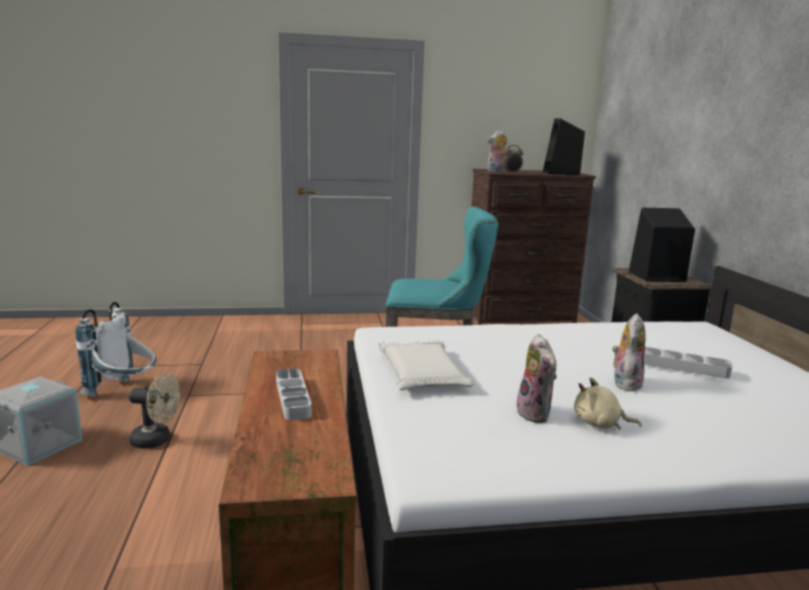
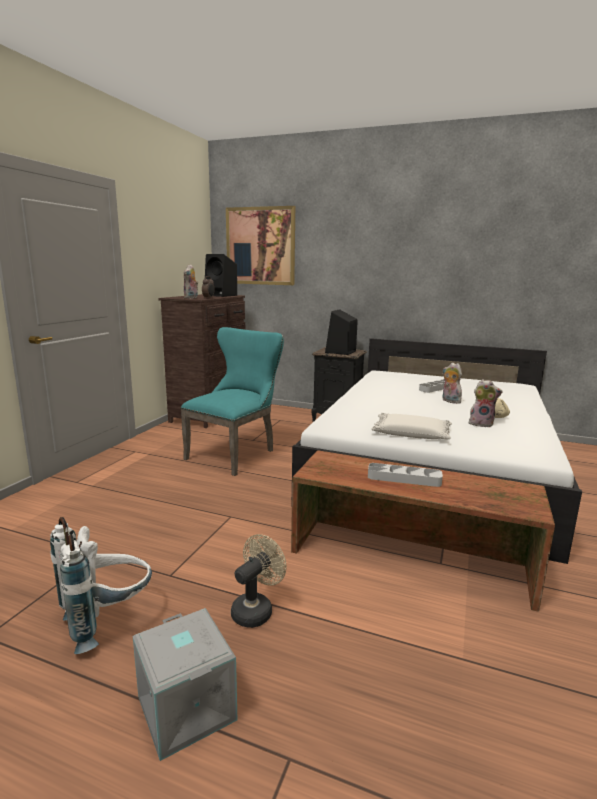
camera: 60 degrees left, 0 degrees up
(634, 107) = (260, 246): none -> picture

